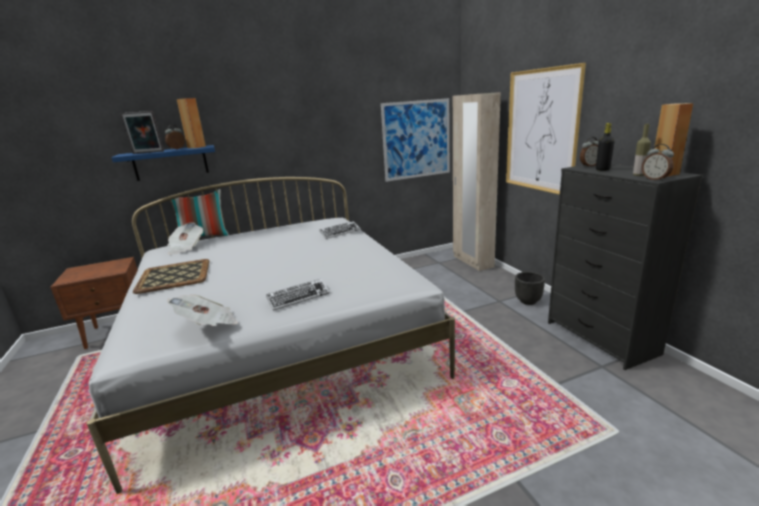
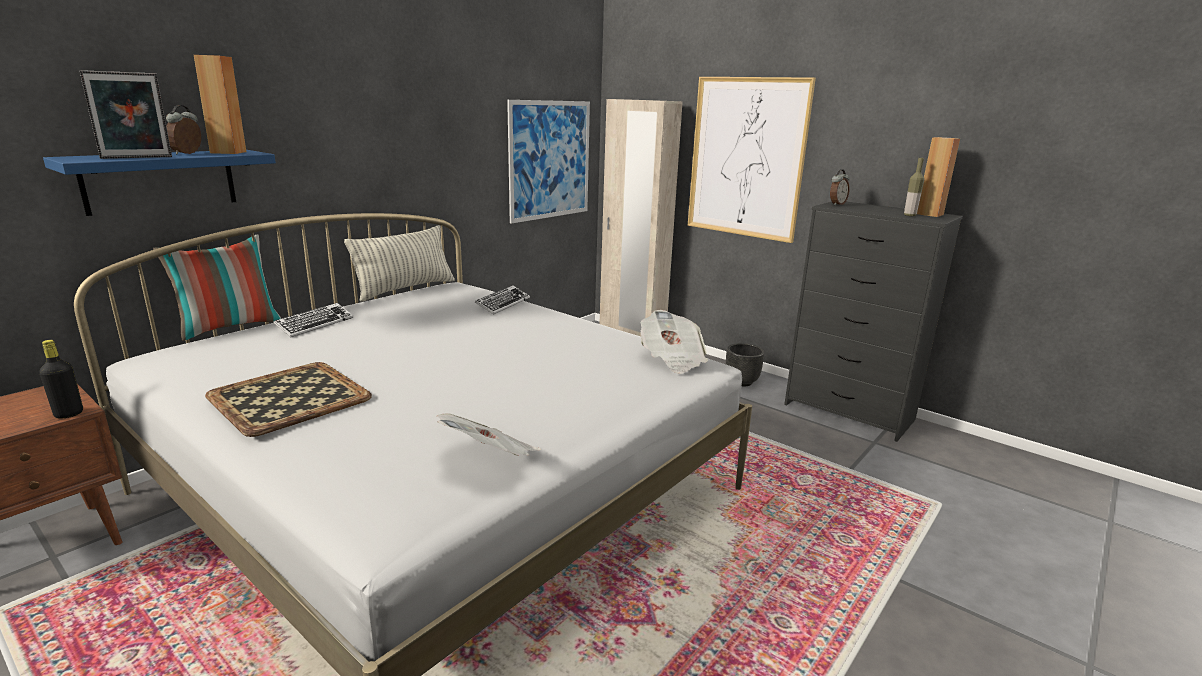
camera: 30 degrees left, 0 degrees up
(185, 248) = (228, 349): newspaper -> newspaper (672, 359)
(298, 297) = (580, 400): keyboard -> keyboard (315, 324)
(306, 220) = (405, 289): none -> pillow
(602, 170) = (861, 209): black bottle -> black bottle (69, 414)
(655, 179) = (935, 220): alarm clock -> none

